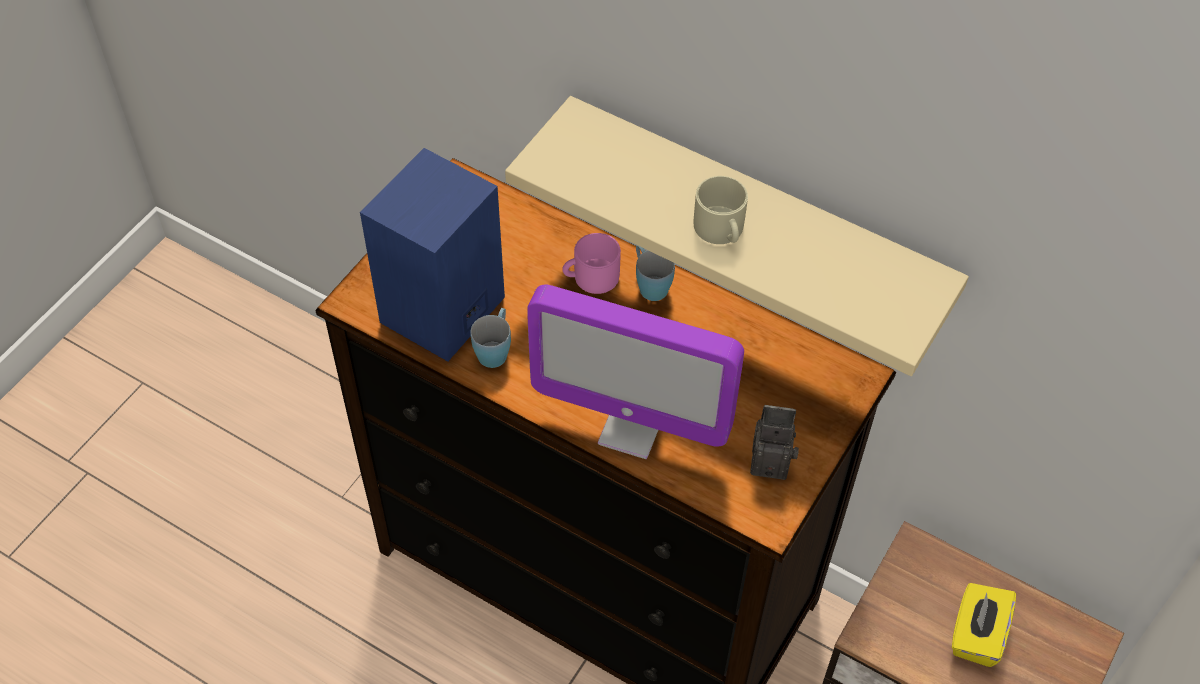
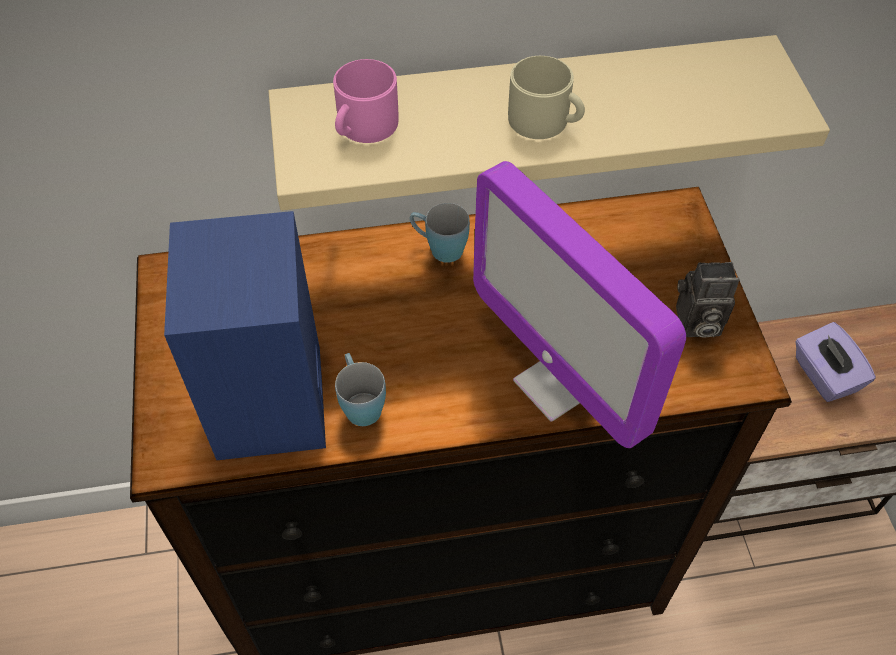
camera: 40 degrees left, 0 degrees up
(590, 277) = (381, 276): pink mug -> pink mug (363, 127)
(631, 429) = (557, 384): monitor -> monitor turned 75 degrees clockwise
(772, 460) = (696, 324): camera -> camera turned 150 degrees counterclockwise
(976, 635) = (824, 376): yellow tissue box -> purple tissue box

